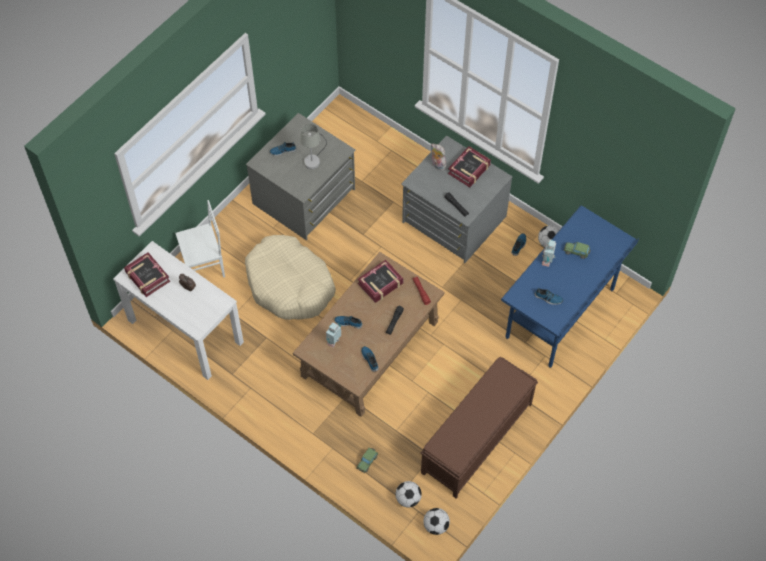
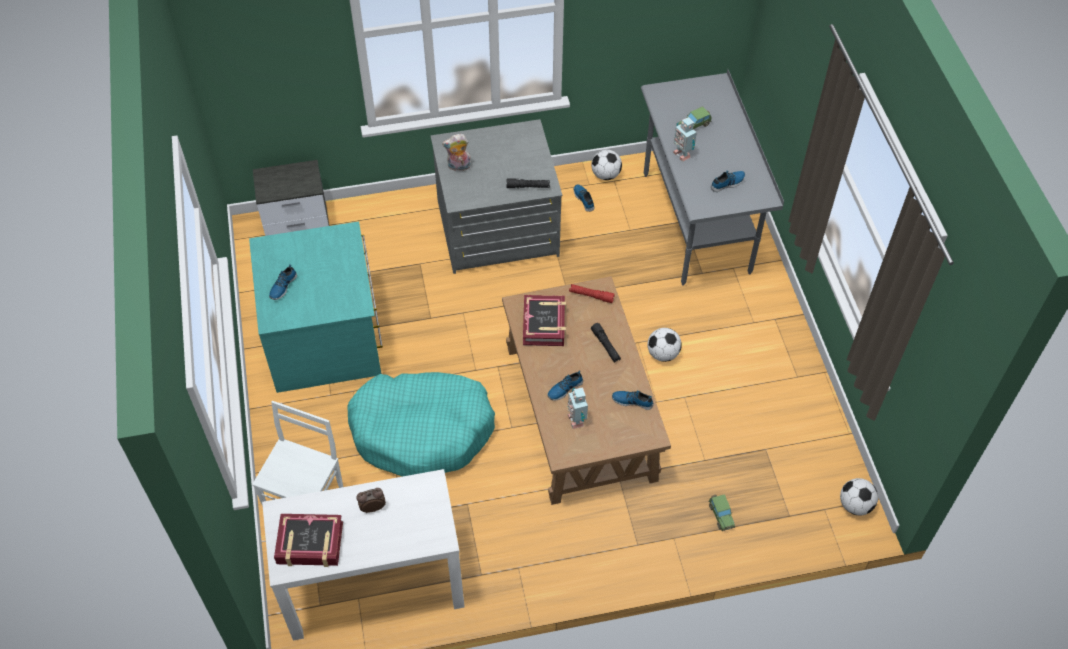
camera: 50 degrees left, 5 degrees down
(290, 285) = (422, 431): beige dog bed -> turquoise dog bed
(305, 197) = (325, 337): grey dresser -> turquoise dresser
(314, 158) = (327, 265): grey table lamp -> none
(363, 127) = (298, 224): none -> nightstand
(408, 498) = (800, 508): football -> football (662, 354)
(469, 169) = (494, 146): book -> none
(476, 439) = (779, 394): brown bench -> none
(560, 314) = (696, 223): blue desk -> grey desk

